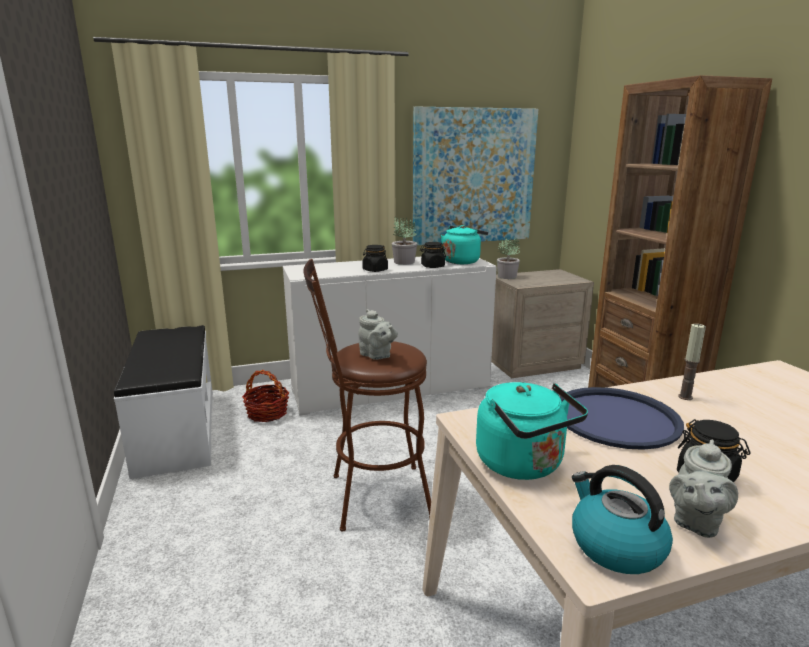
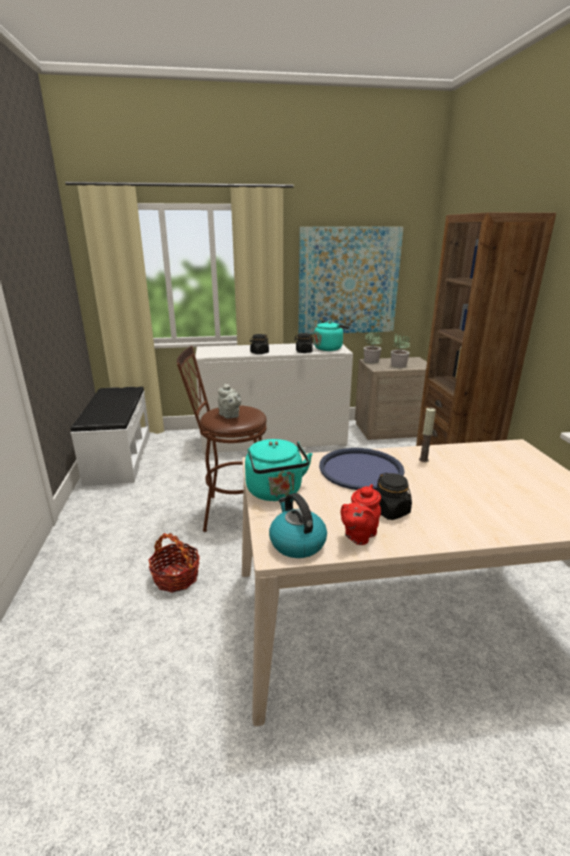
camera: 10 degrees right, 5 degrees up
(267, 413) = (181, 451): basket -> basket (176, 577)
(404, 262) = (285, 347): potted plant -> potted plant (398, 365)
(695, 522) = (358, 535): grey teapot -> red teapot

